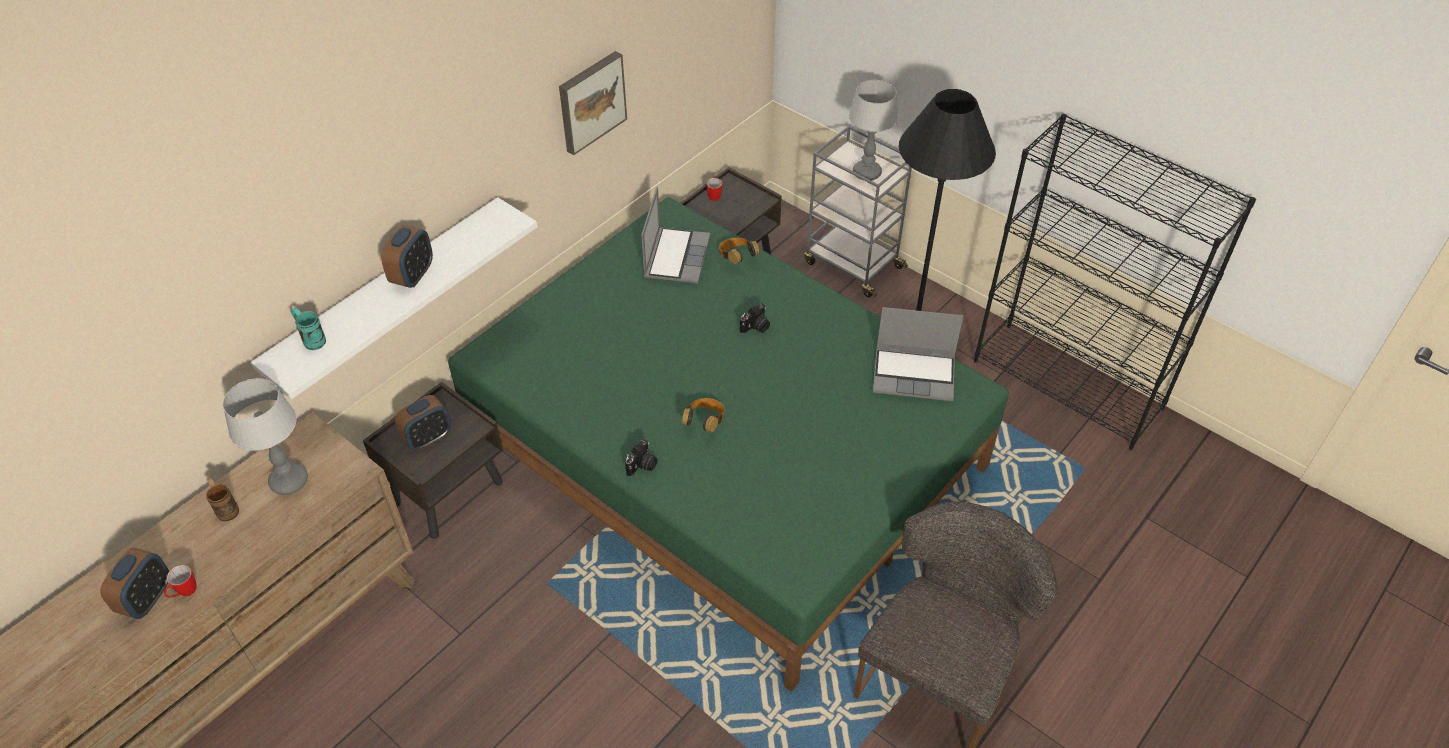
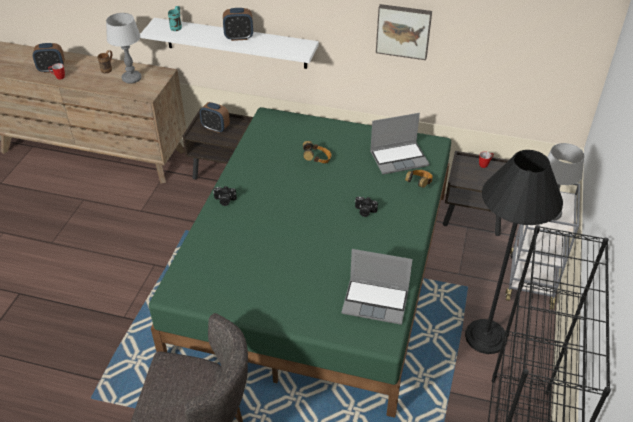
camera: 65 degrees right, 5 degrees down
(705, 422) = (271, 215): headphones -> headphones (317, 160)
(915, 374) = (376, 301): laptop -> laptop turned 60 degrees counterclockwise

